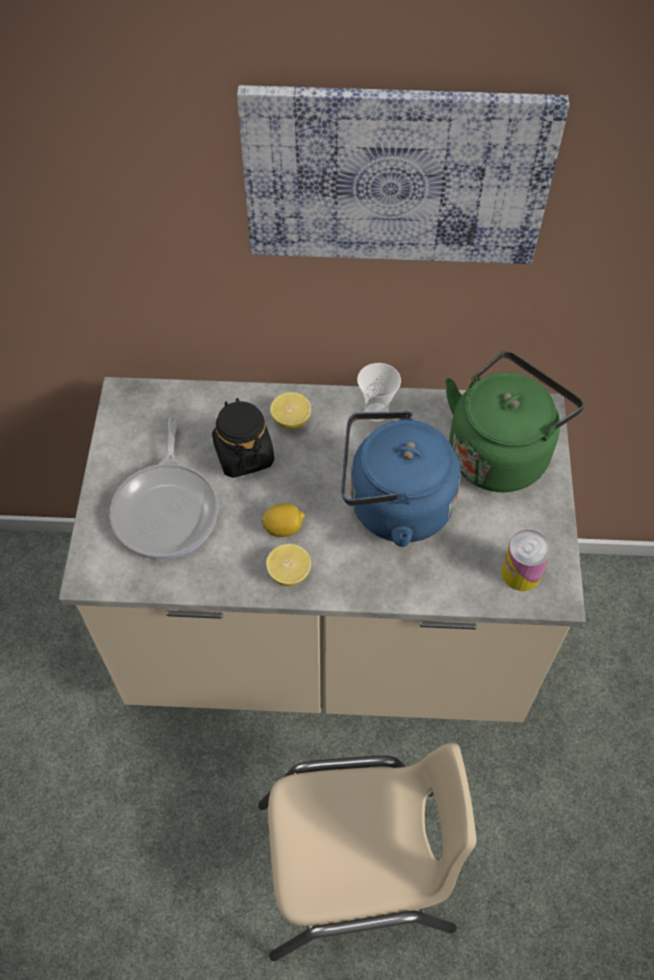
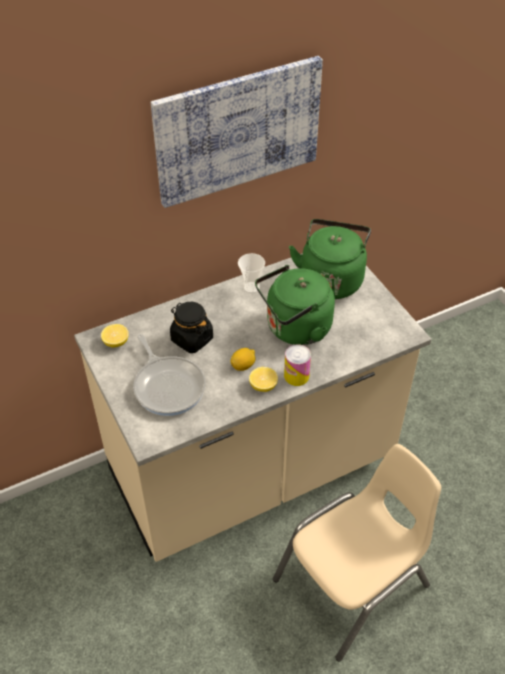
camera: 30 degrees left, 10 degrees down
(291, 419) = (205, 310): lemon -> lemon (116, 342)
(393, 506) = (295, 329): blue kettle -> green kettle
(521, 573) = (384, 331): can -> can (296, 376)

